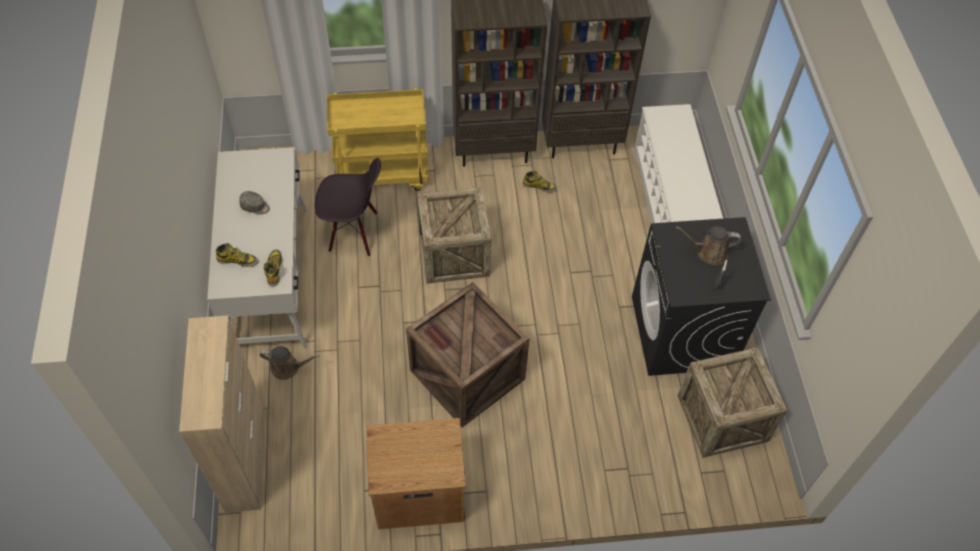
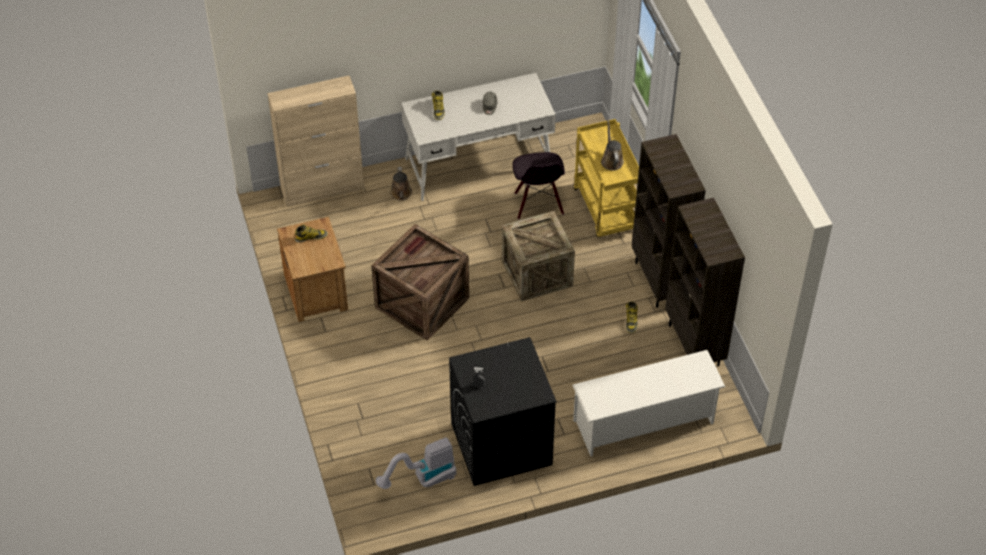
camera: 80 degrees right, 5 degrees down
(274, 269) = (436, 131): boot -> boot (311, 237)
(708, 252) = (510, 377): brown watering can -> brown watering can (611, 160)
(722, 418) = (422, 480): crate -> vacuum cleaner

